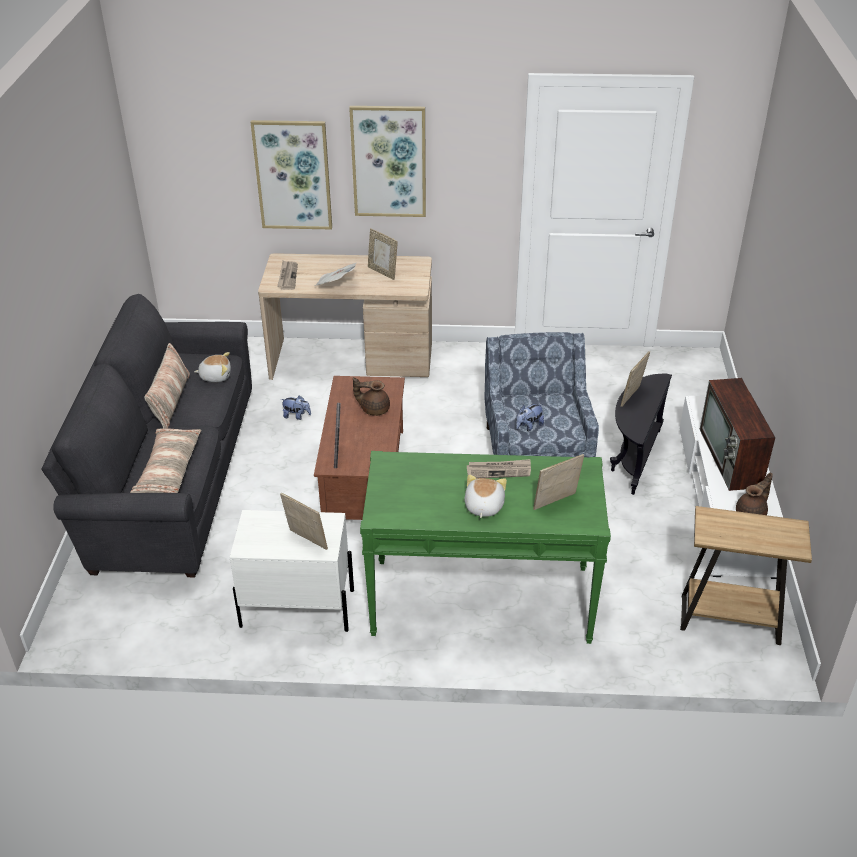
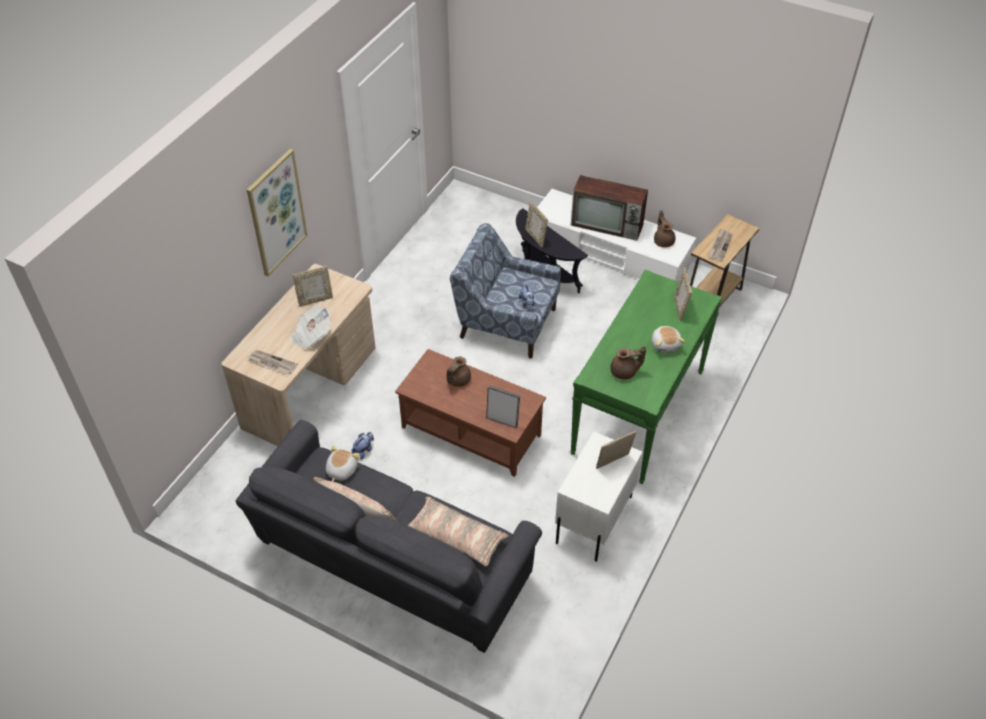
camera: 65 degrees left, 10 degrees up
(293, 175) = (220, 283): picture -> none
(413, 485) = (624, 372): none -> brown teapot
(483, 506) = (665, 344): plush toy -> plush toy turned 135 degrees counterclockwise
(499, 470) = (632, 323): newspaper -> newspaper (720, 246)

